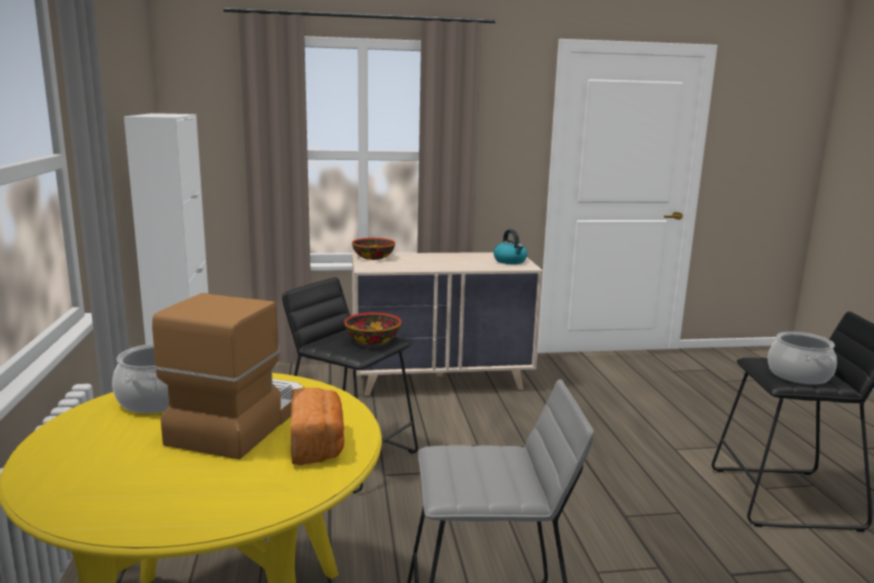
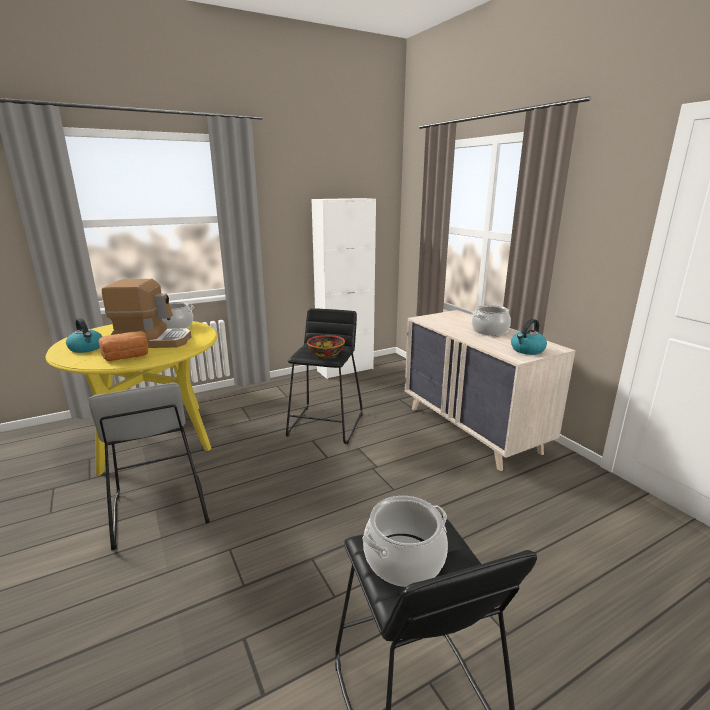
camera: 70 degrees right, 5 degrees up
(199, 490) = (87, 348): none -> kettle
(373, 257) = (455, 315): bowl -> none
(443, 259) = (489, 331): none -> cooking pot

